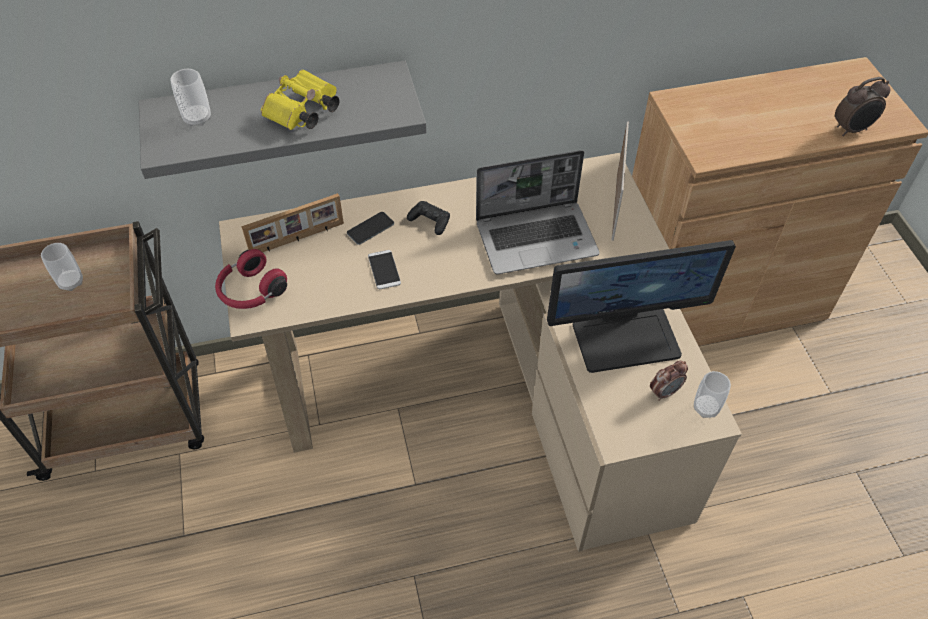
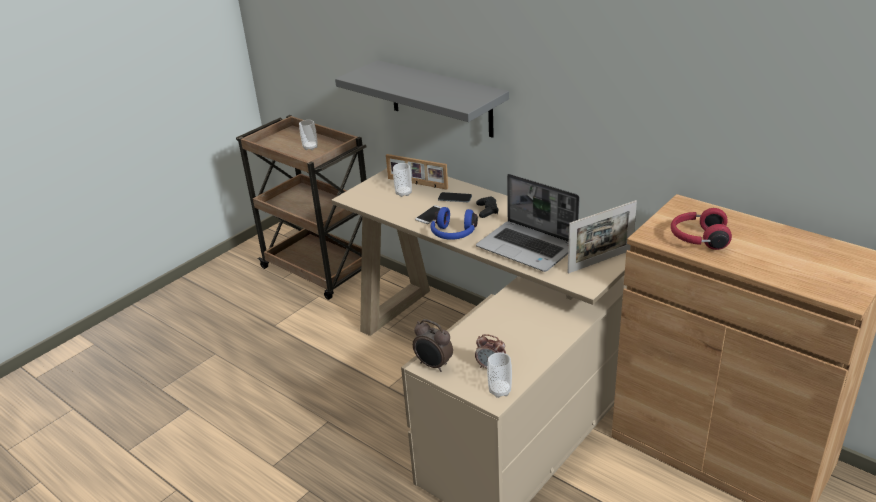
camera: 55 degrees right, 20 degrees down
(197, 118) = (384, 73): cup -> cup (403, 193)
(251, 291) = (365, 190): red headphones -> red headphones (698, 239)
(302, 114) = (424, 88): yellow binoculars -> none
(447, 277) = (453, 234): none -> blue headphones
(626, 338) = (515, 332): monitor -> none
(852, 130) = (791, 279): alarm clock -> alarm clock (433, 365)

